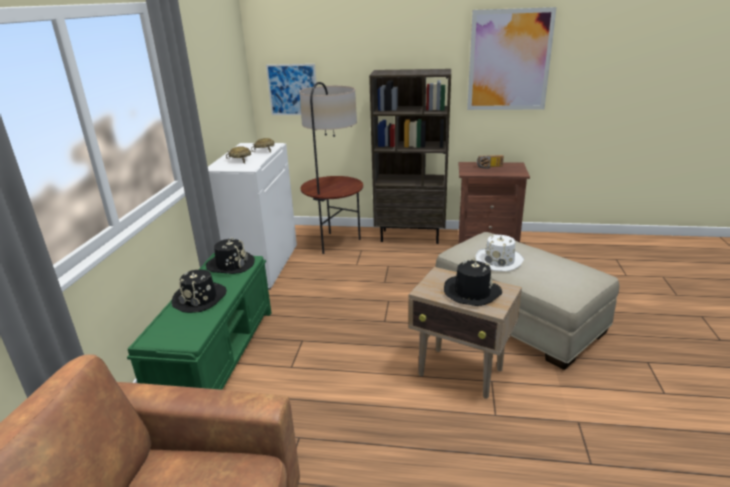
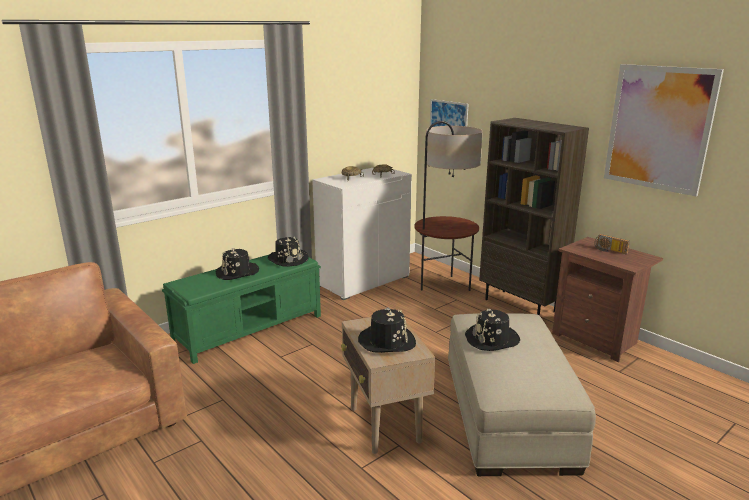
camera: 40 degrees right, 5 degrees down
(499, 260) = (492, 339): white hat -> black hat

